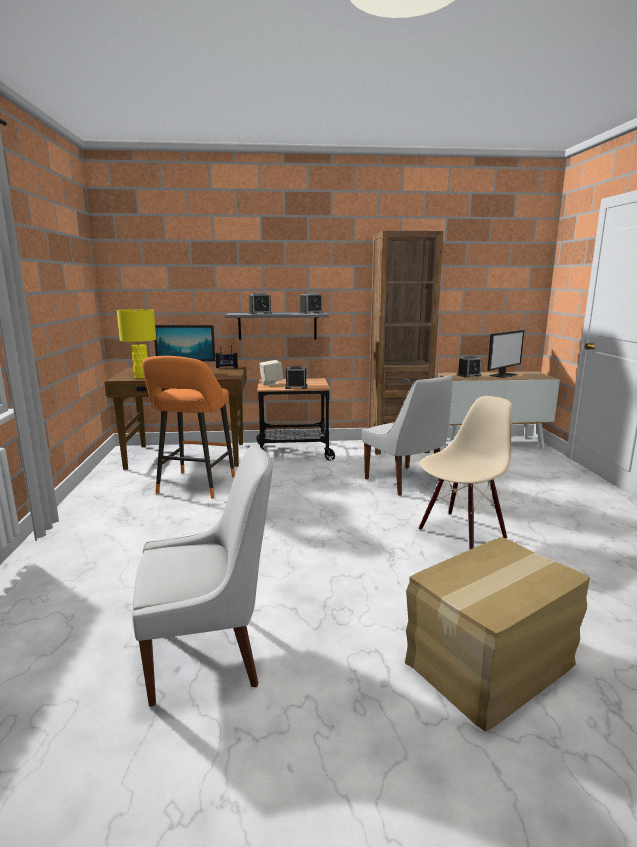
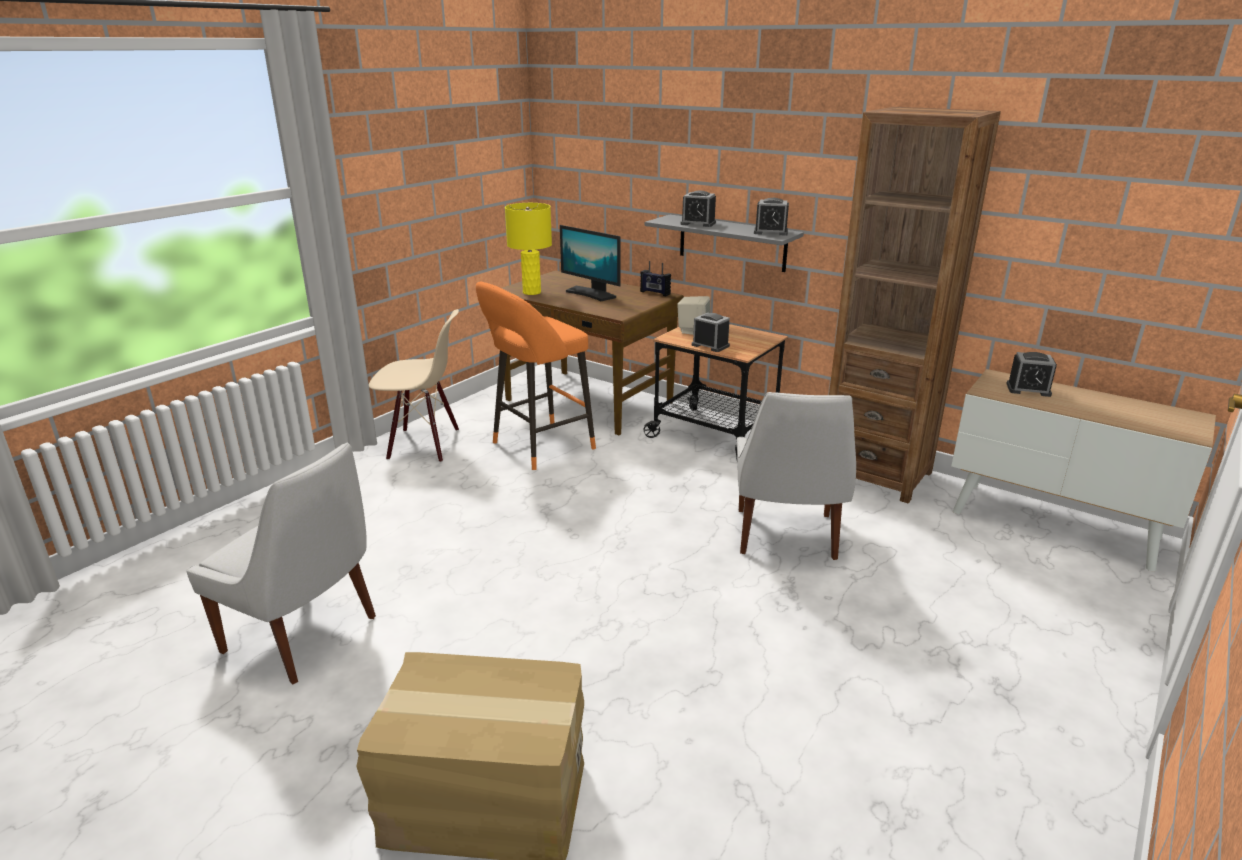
camera: 40 degrees right, 10 degrees up
(461, 532) = (728, 642): beige chair -> beige chair (424, 445)
(503, 375) = (1104, 405): monitor -> none

